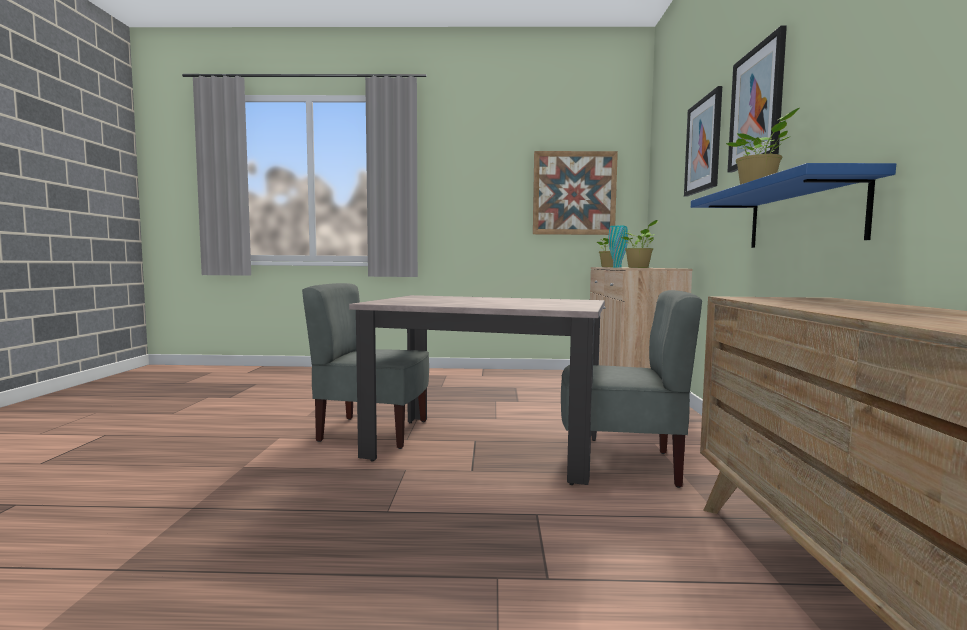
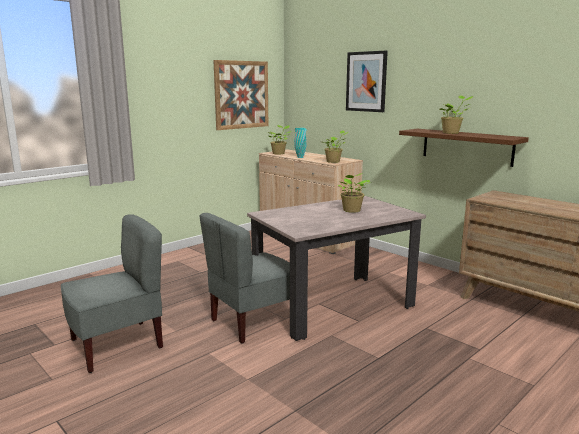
camera: 45 degrees left, 10 degrees up
(515, 302) = (351, 211): none -> potted plant
(620, 465) = (402, 290): grey chair -> grey chair (117, 344)
(756, 106) = (425, 76): picture -> none
(802, 215) = (466, 146): blue shelf -> brown shelf

